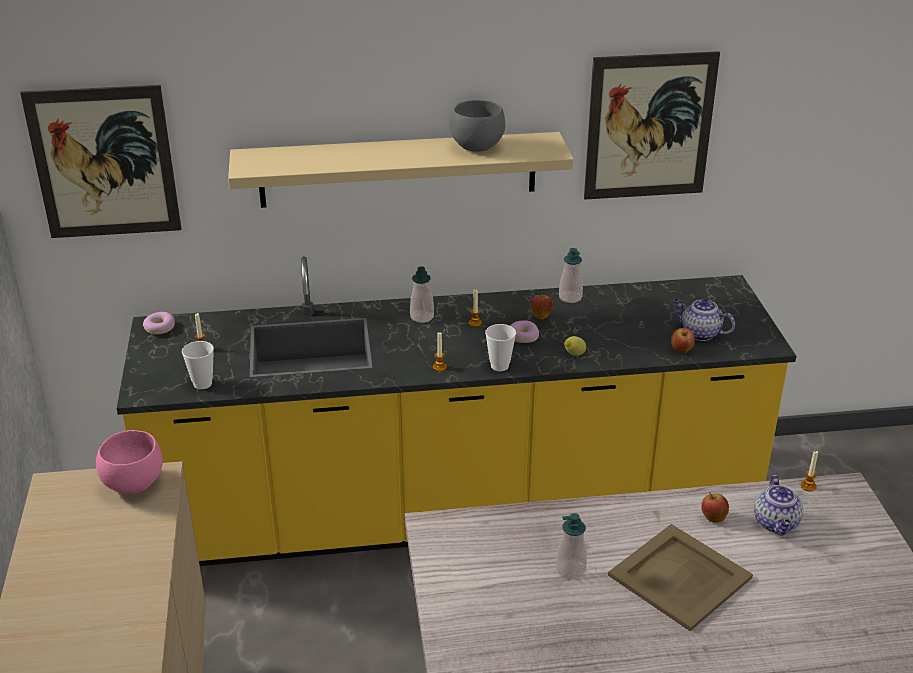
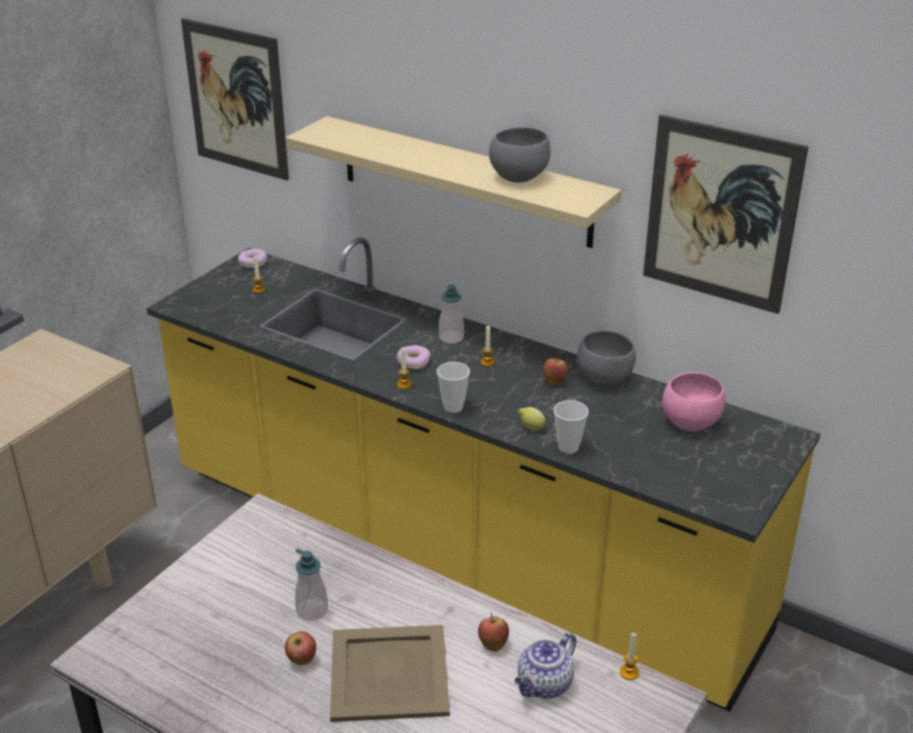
camera: 40 degrees right, 0 degrees up
(132, 484) = (80, 365): pink bowl -> pink bowl (689, 422)
(202, 384) = (221, 316): cup -> cup (568, 447)
(522, 336) = (510, 392): donut -> donut (413, 362)
(570, 297) = (605, 378): soap dispenser -> grey bowl
(681, 351) = (639, 473): apple -> apple (301, 660)
(699, 333) = (683, 466): teapot -> none

